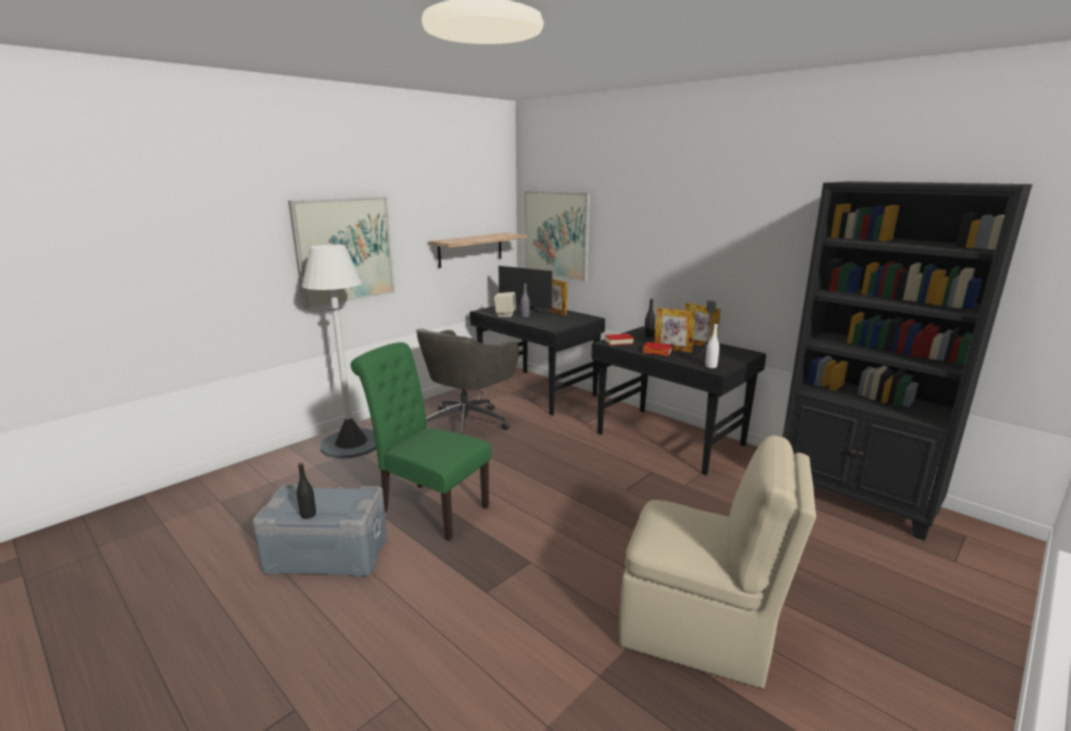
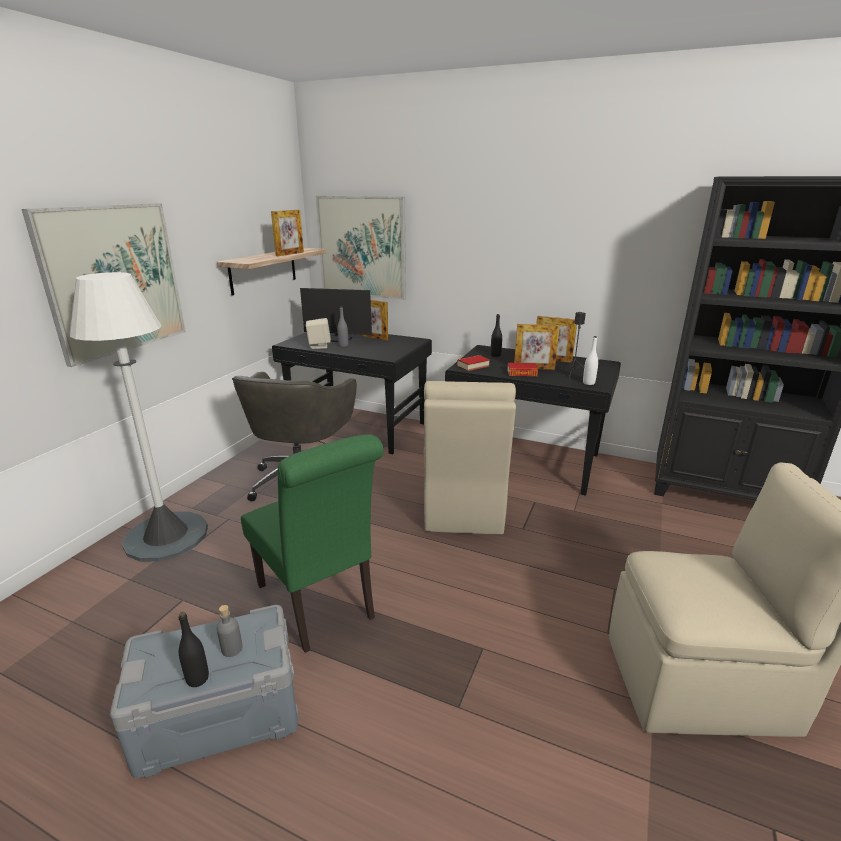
camera: 20 degrees left, 5 degrees up
(337, 504) = (232, 649): none -> grey bottle
(428, 508) = (319, 605): green chair -> green chair turned 135 degrees counterclockwise
(490, 237) = (290, 254): none -> picture frame
(584, 464) = (463, 507): none -> beige chair

